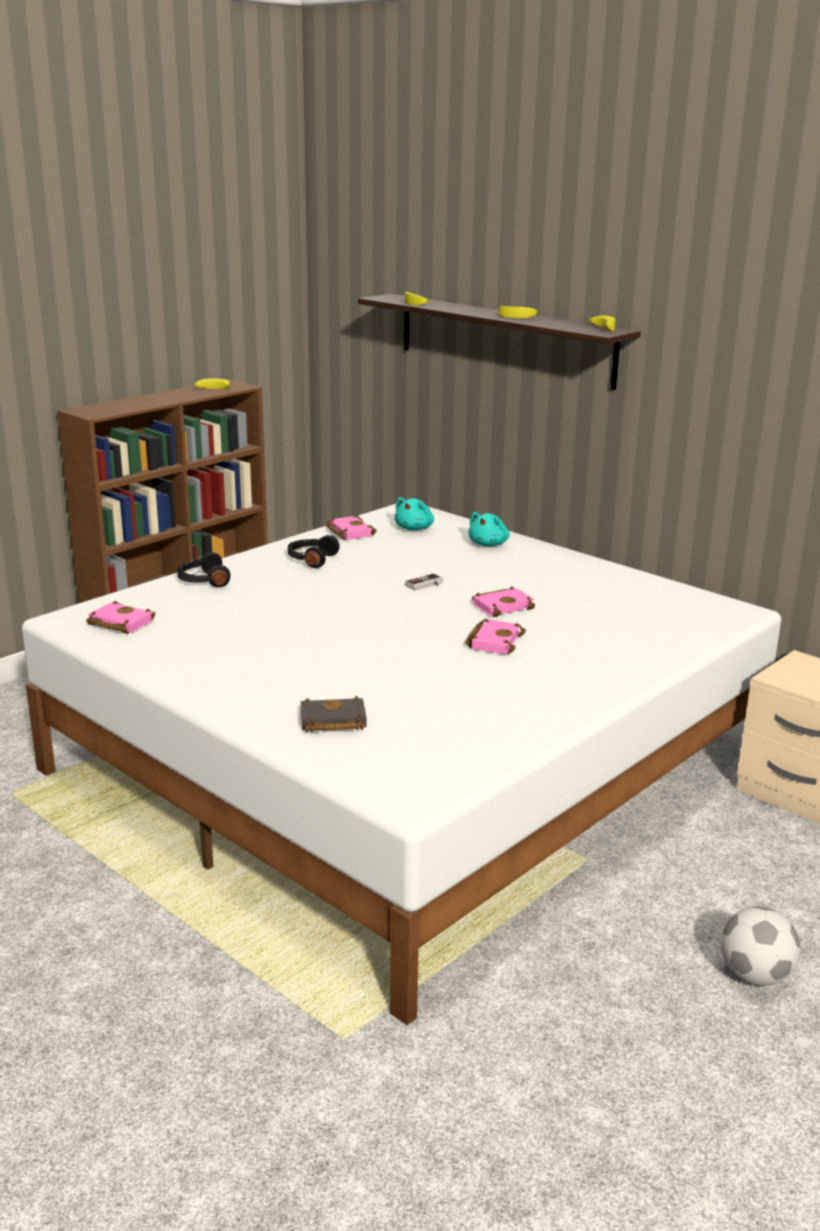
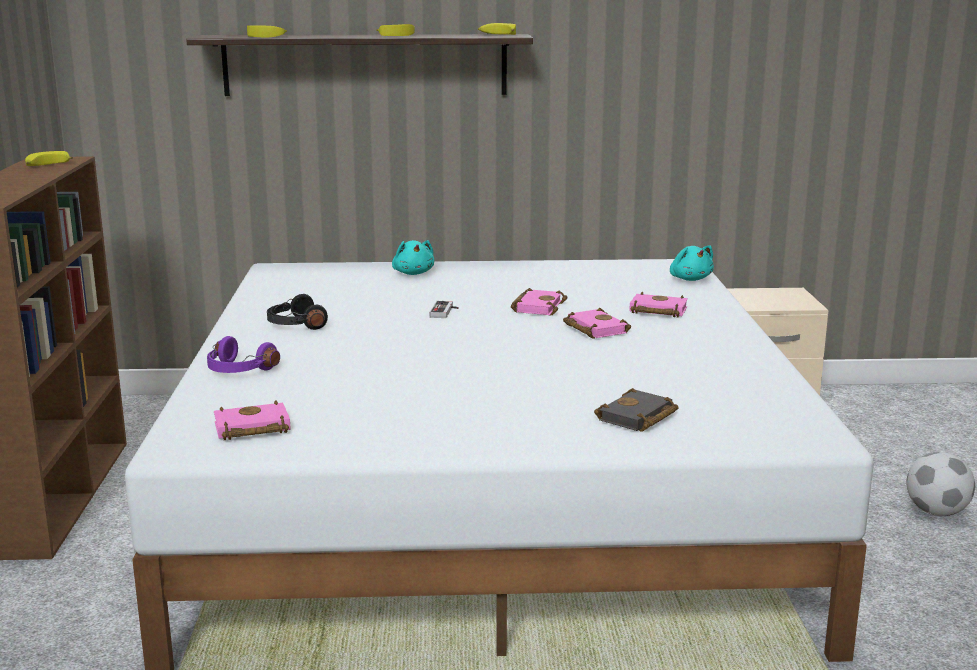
camera: 45 degrees left, 5 degrees down
(203, 581) = (238, 370): black headphones -> purple headphones
(348, 532) = (271, 297): pink book -> pink book (656, 311)
(415, 528) = (322, 279): turquoise plush toy -> turquoise plush toy (690, 279)

